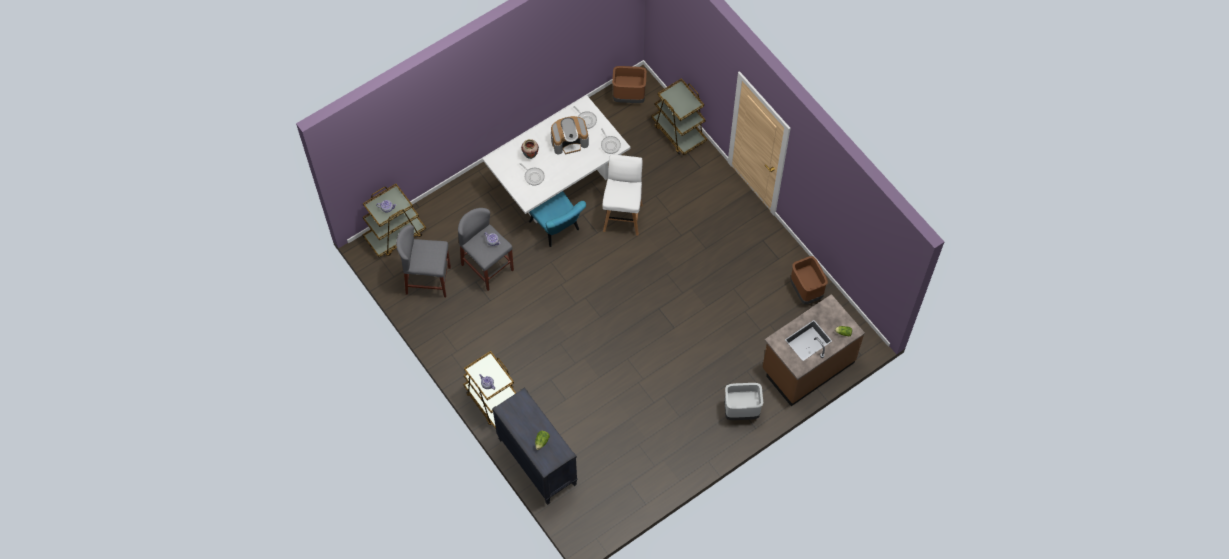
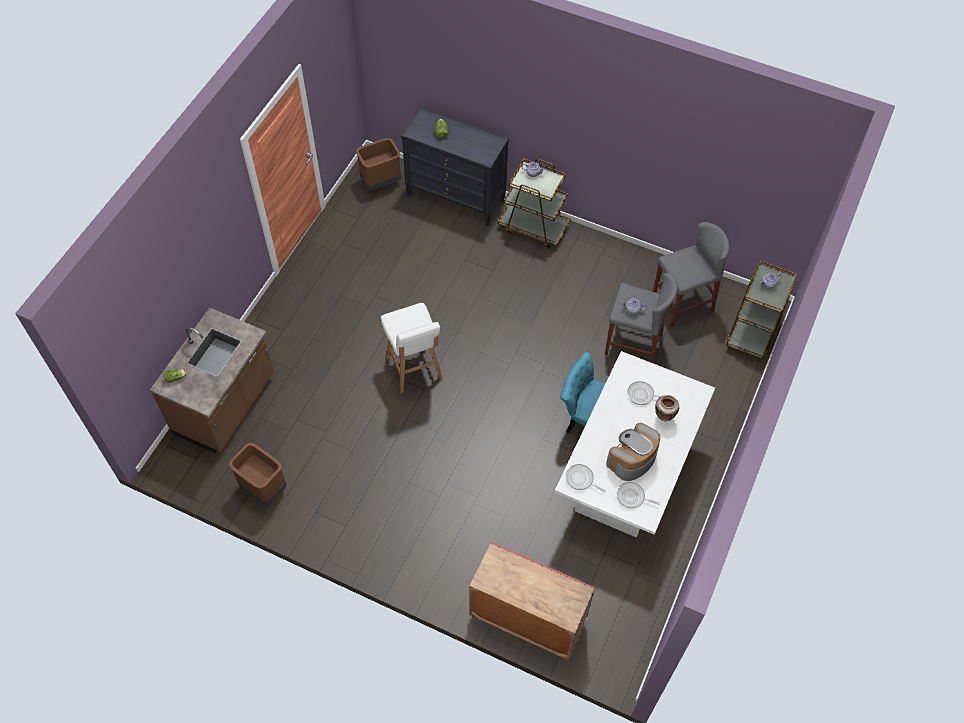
camera: 150 degrees right, 5 degrees down
(623, 216) = (526, 472): white stool -> white stool (414, 369)
(628, 97) = (620, 636): brown trash can -> brown trash can (381, 182)
(679, 132) = (526, 619): brown cart -> red cabinet
(741, 412) = (278, 327): grey trash can -> none

